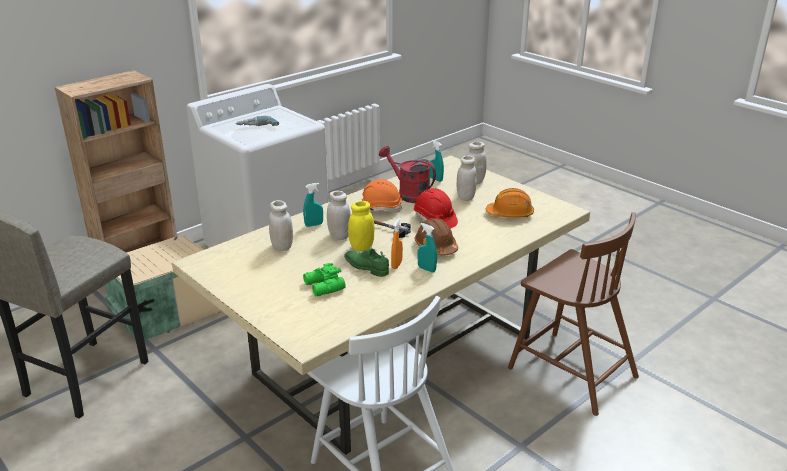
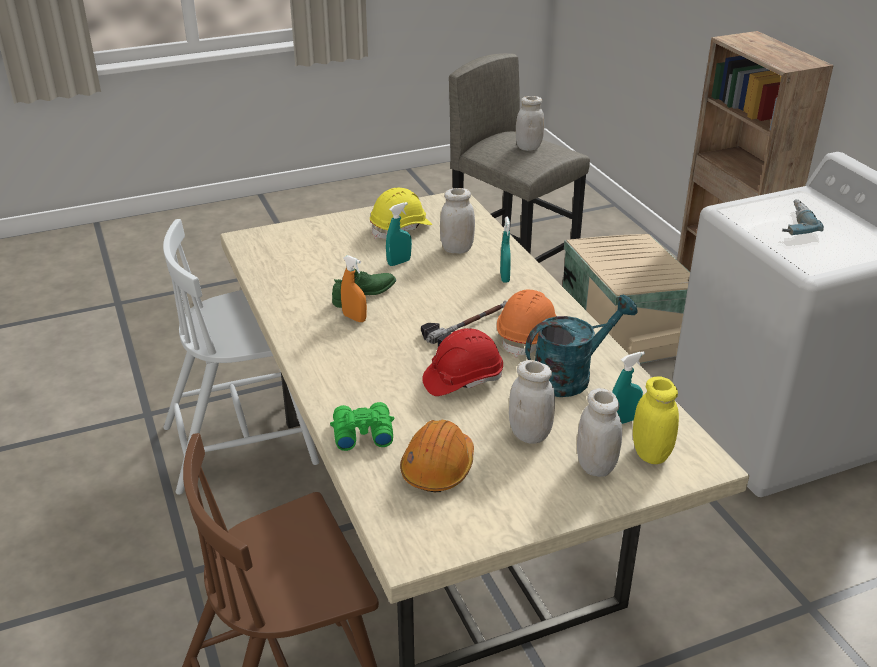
camera: 110 degrees right, 5 degrees up
(257, 275) = (401, 228): none -> yellow hard hat
(323, 287) = (342, 262): green binoculars -> green binoculars (361, 433)
(339, 236) = (460, 290): white jar -> white jar (528, 147)
(361, 247) = (418, 301): yellow jar -> yellow jar (650, 454)
(409, 194) = (570, 376): red watering can -> turquoise watering can
(426, 269) = (325, 338): turquoise spray bottle -> turquoise spray bottle (399, 262)
(436, 247) = (378, 359): brown hard hat -> none

